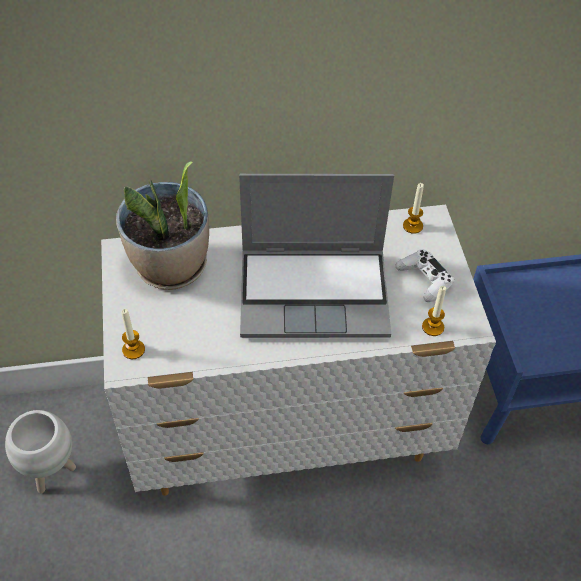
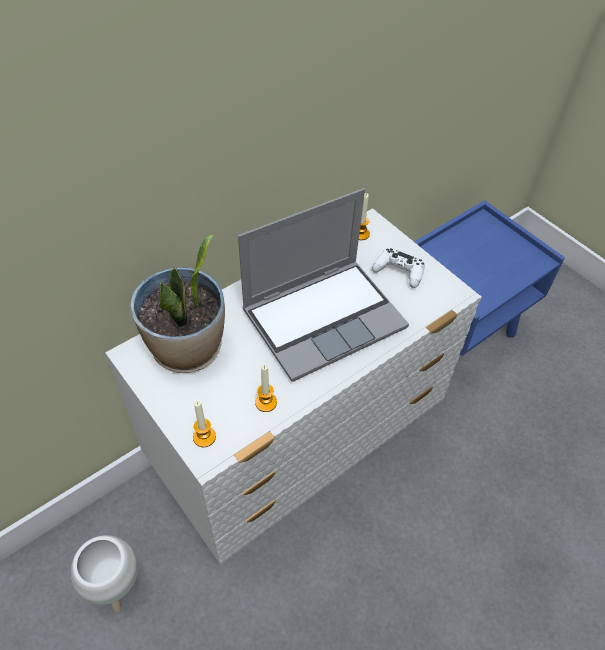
camera: 30 degrees left, 0 degrees up
(433, 327) = (431, 305): candle -> candle (266, 402)

